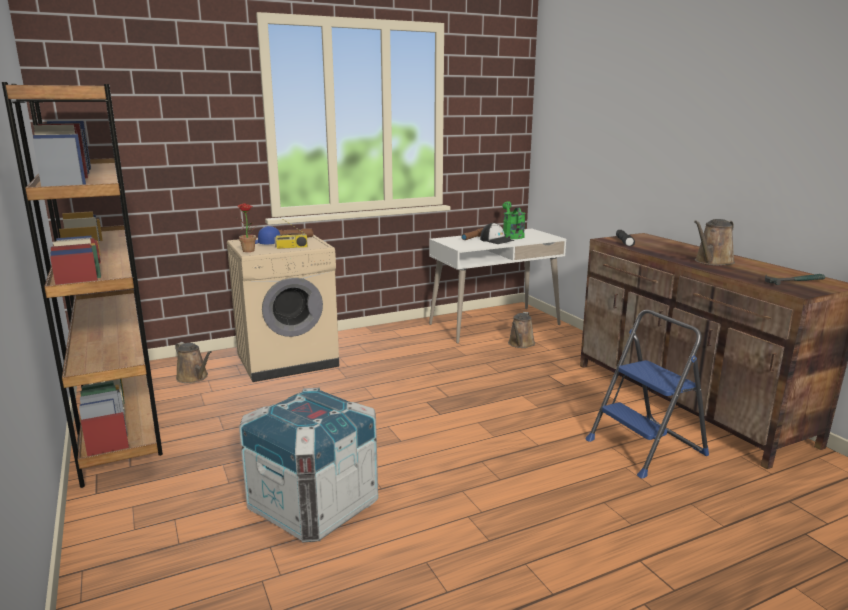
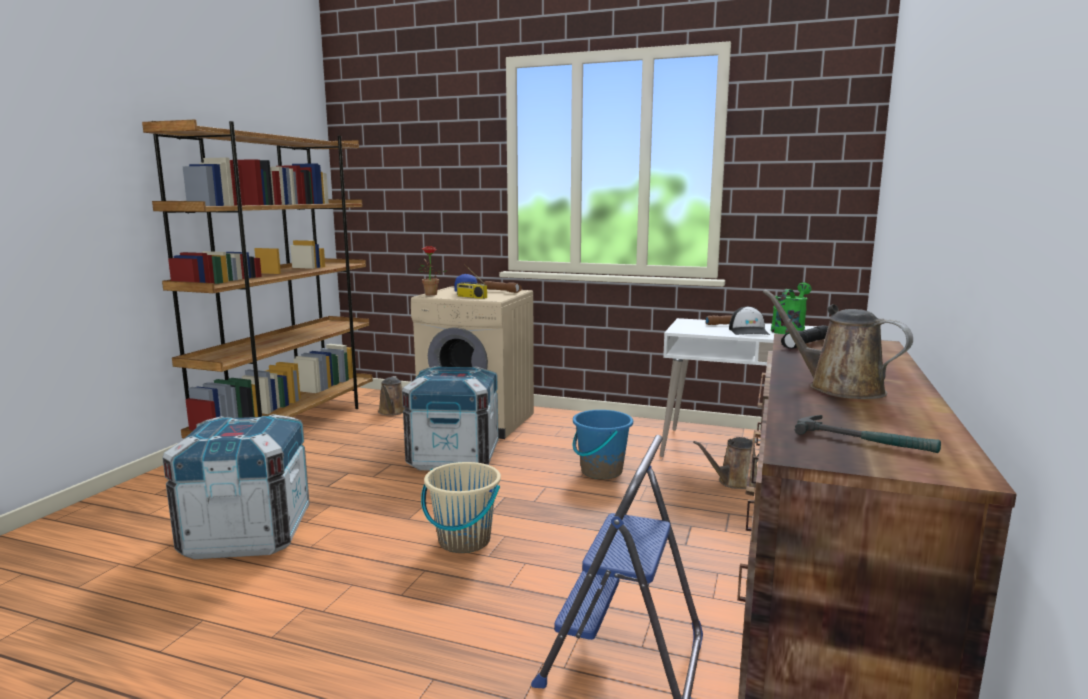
camera: 45 degrees right, 5 degrees down
(334, 392) = (454, 457): none -> crate
(445, 364) = (601, 471): none -> blue bucket
(464, 436) = (464, 541): none -> beige bucket
(712, 262) = (839, 388): brown watering can -> brown watering can turned 45 degrees clockwise

